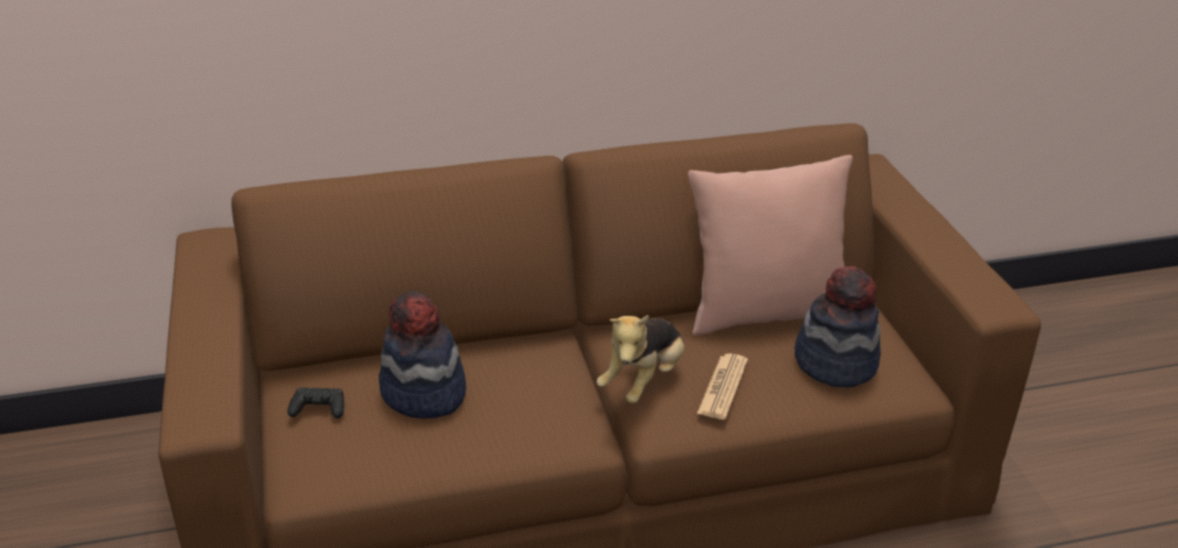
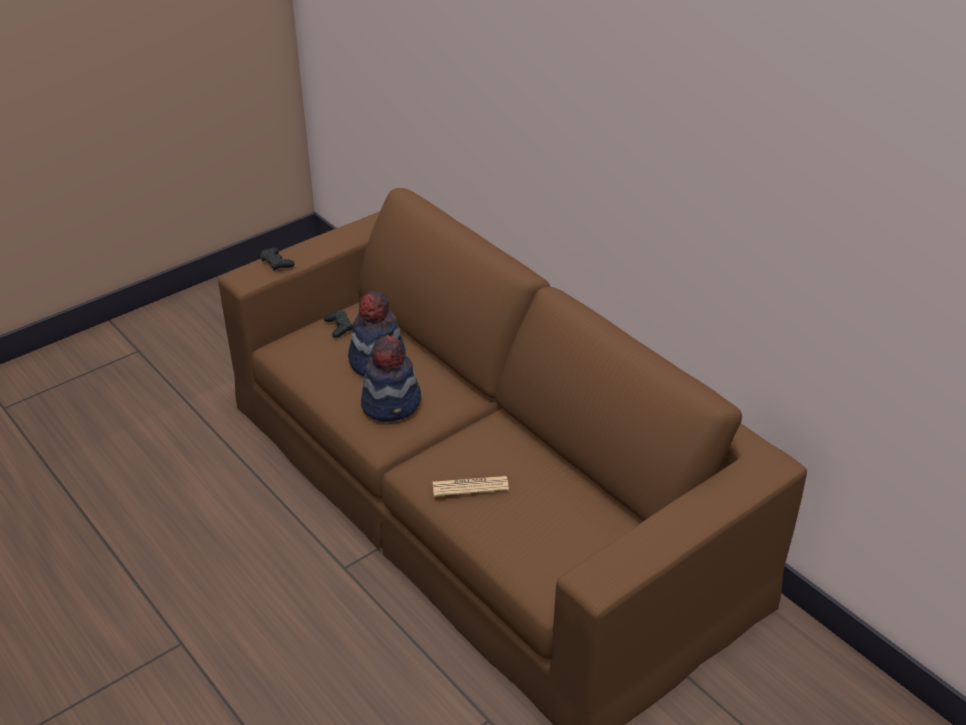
camera: 65 degrees right, 5 degrees up
(200, 380) = (276, 263): none -> black game controller
(644, 380) = (453, 447): plush toy -> none
(765, 312) = (579, 486): pink pillow -> none
(835, 362) = (542, 539): hat -> hat (392, 403)

